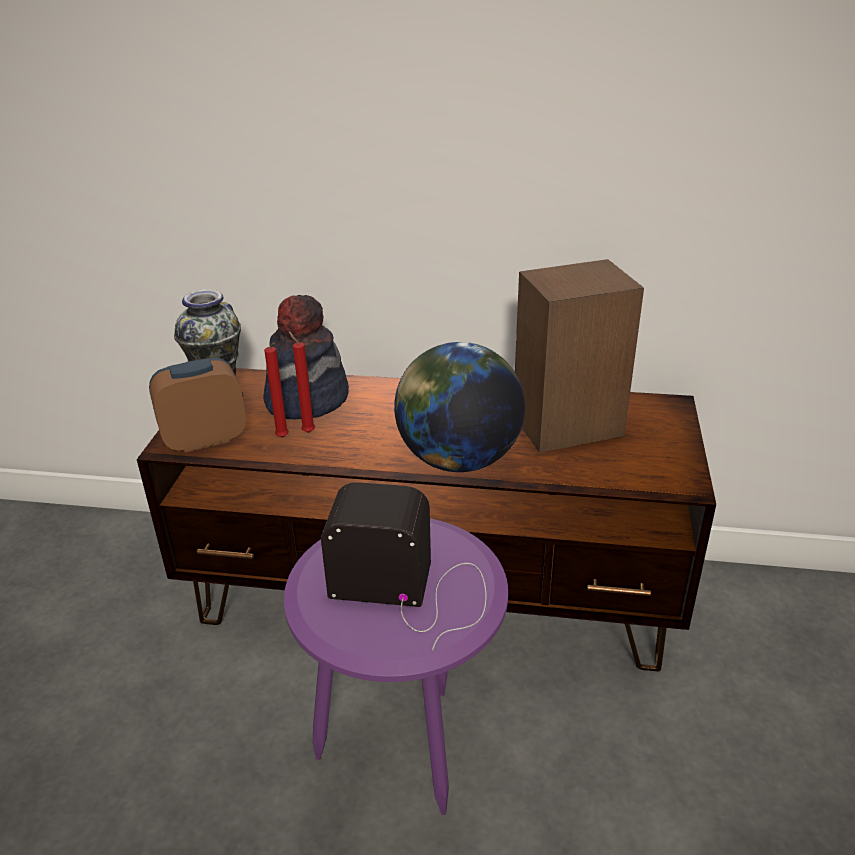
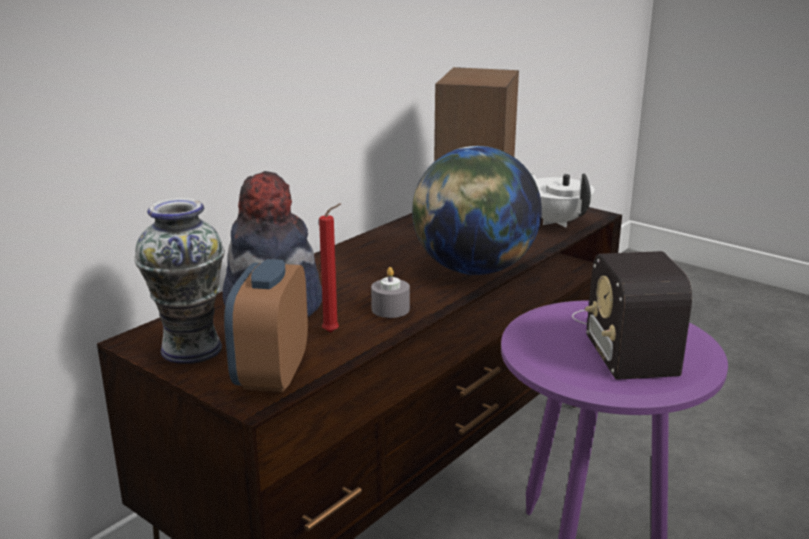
camera: 60 degrees left, 10 degrees down
(307, 431) = (337, 318): red candle -> none
(342, 447) = (390, 309): none -> grey candle
(413, 589) = (627, 337): radio -> radio turned 45 degrees counterclockwise
(634, 468) = (556, 221): none -> white teapot

